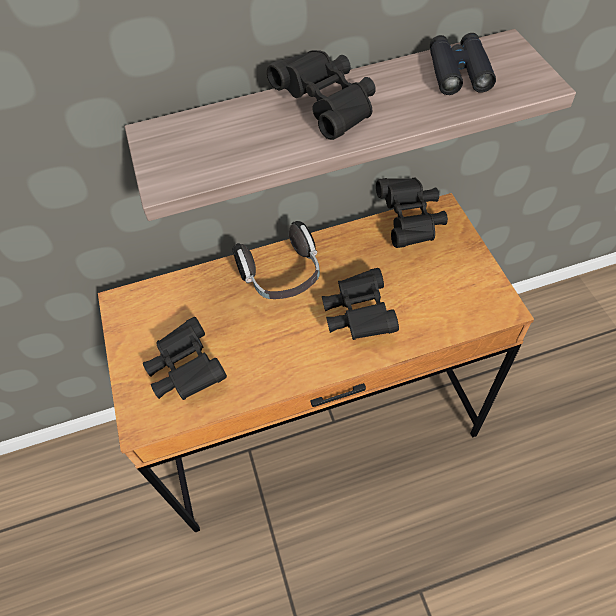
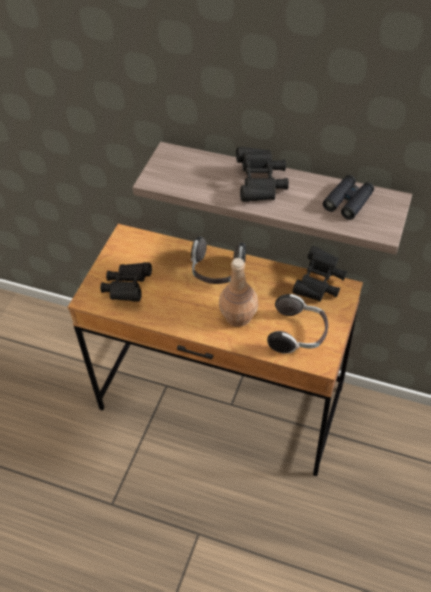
camera: 35 degrees right, 5 degrees down
(358, 314) = (238, 315): black binoculars -> brown bottle
(446, 292) = (298, 334): none -> headphones

